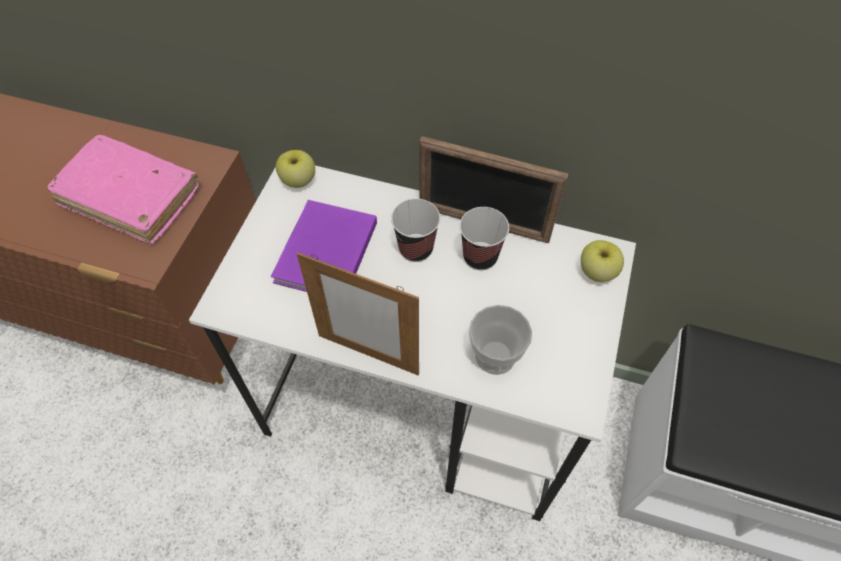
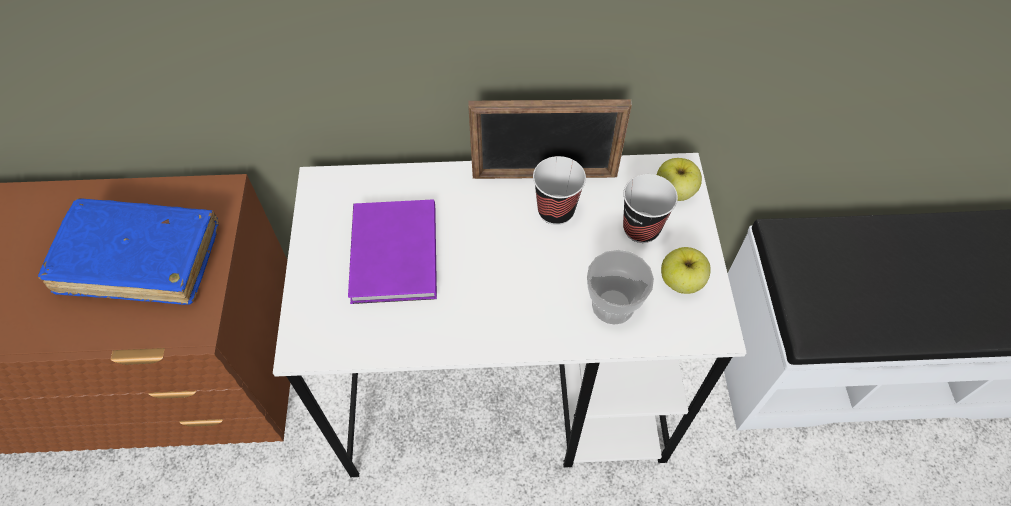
camera: 20 degrees left, 0 degrees up
(131, 197) = (140, 259): pink book -> blue book
(298, 181) = (330, 187): apple -> apple (681, 282)
(368, 354) = (485, 345): picture frame -> none
(416, 249) = (487, 222): cup -> cup (641, 228)

